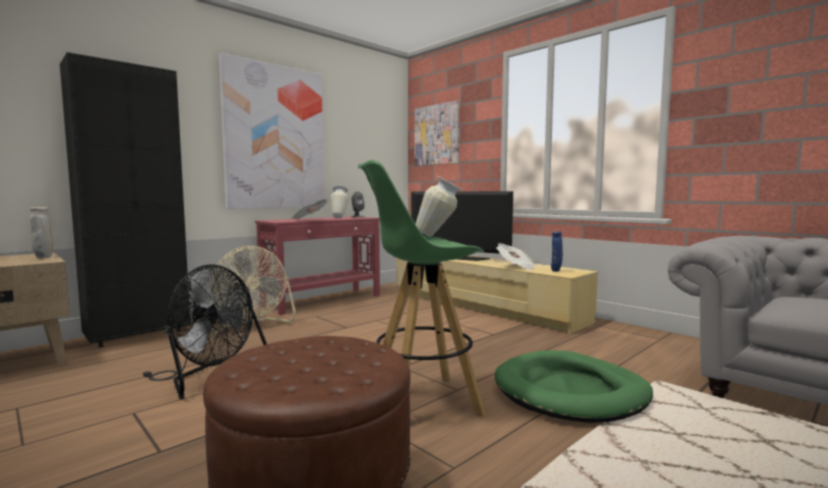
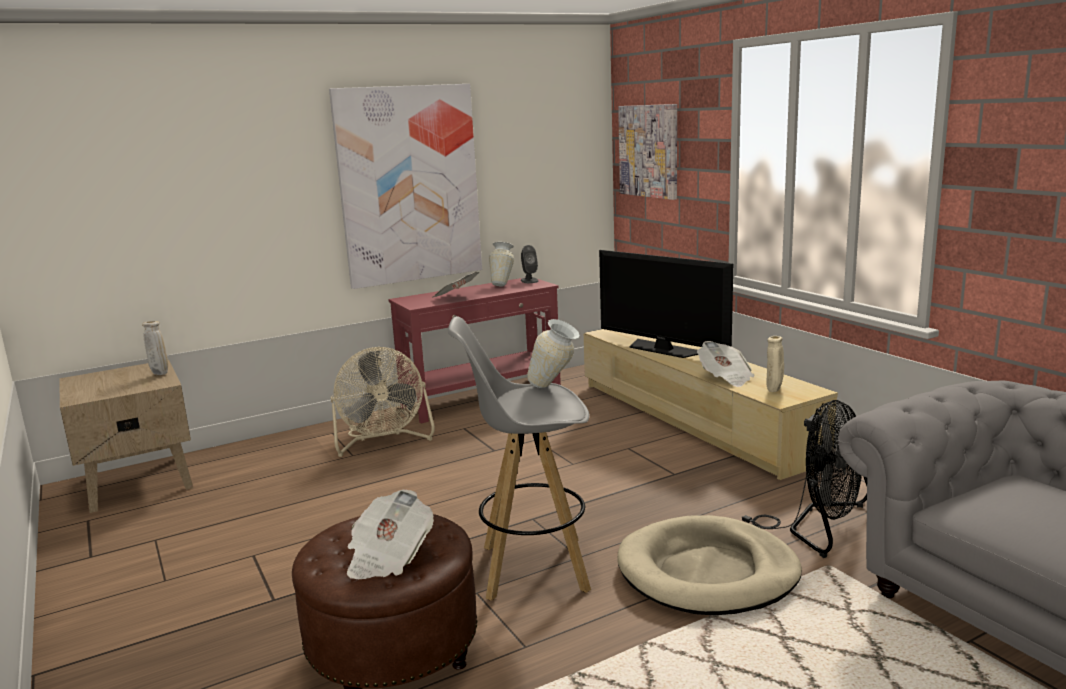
camera: 15 degrees right, 10 degrees up
(138, 335) = (261, 449): black cabinet -> none
(205, 375) = (323, 514): black fan -> black fan (816, 525)
(324, 369) = (388, 557): none -> newspaper
(421, 400) = (531, 567): green stool -> grey stool
(556, 271) = (774, 391): blue vase -> beige vase
(571, 392) = (707, 572): green dog bed -> beige dog bed

